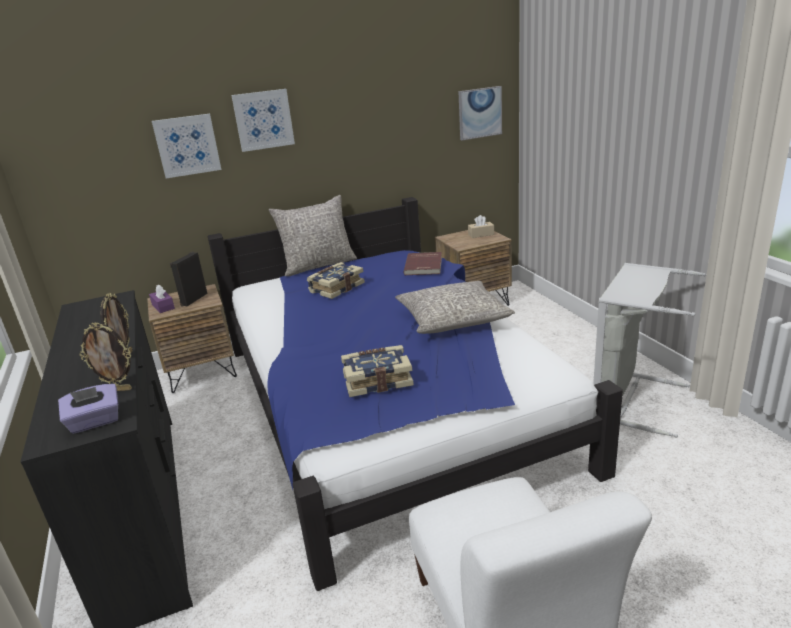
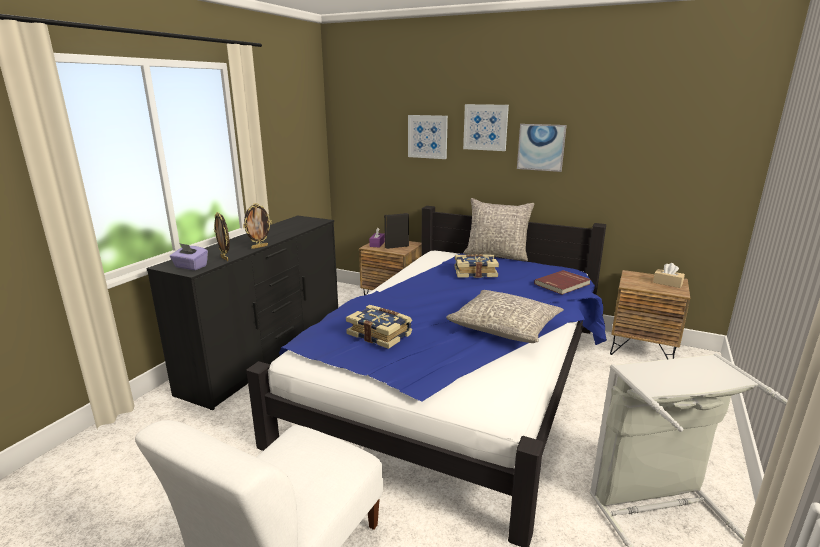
camera: 45 degrees right, 5 degrees down
(480, 113) = (709, 158): picture -> picture (541, 147)

